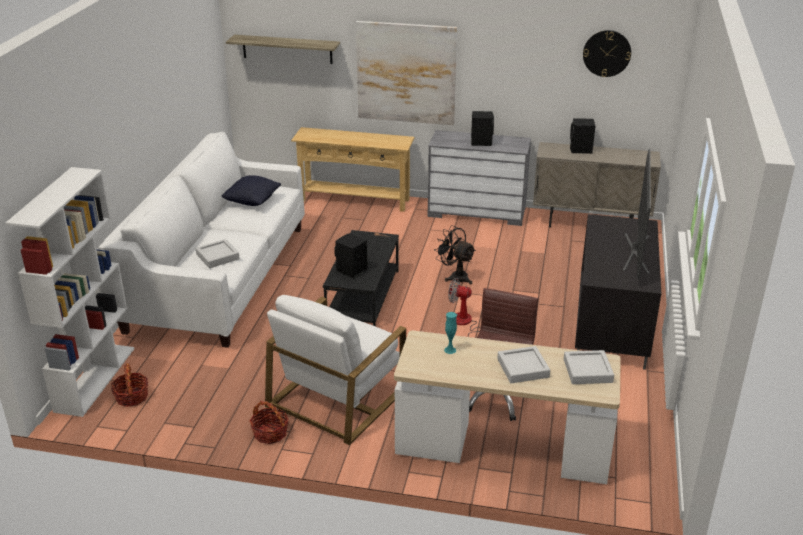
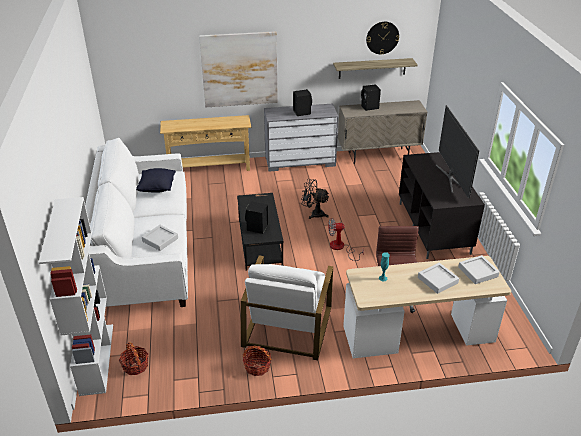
camera: 20 degrees left, 5 degrees up
(287, 49) = (144, 63): shelf -> shelf (372, 68)

